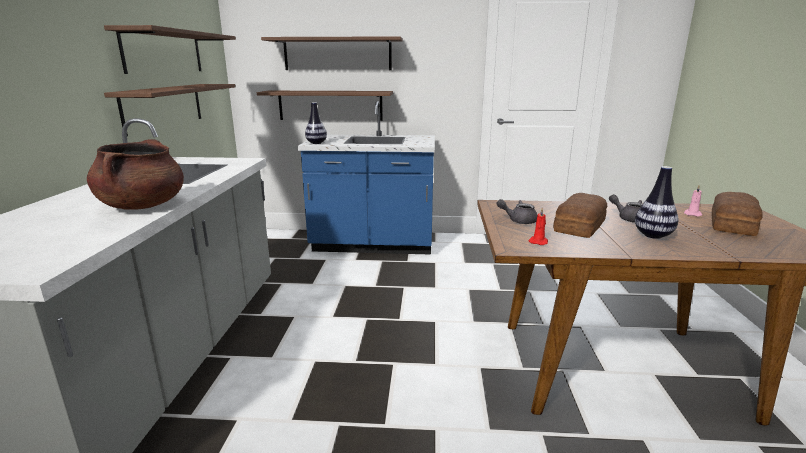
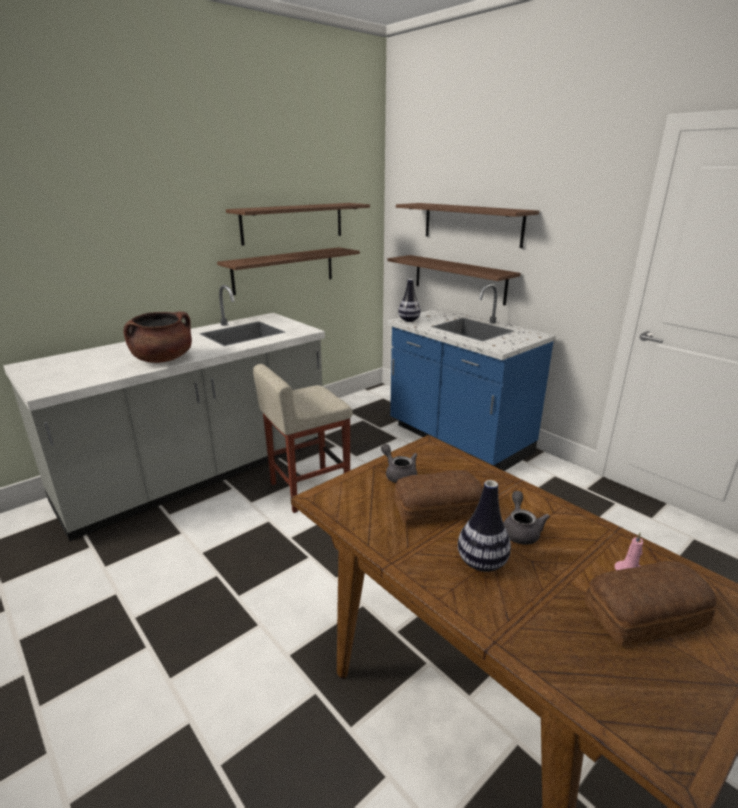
camera: 45 degrees right, 5 degrees up
(310, 322) = (308, 488): none -> beige stool
(538, 242) = (353, 504): red candle -> none

